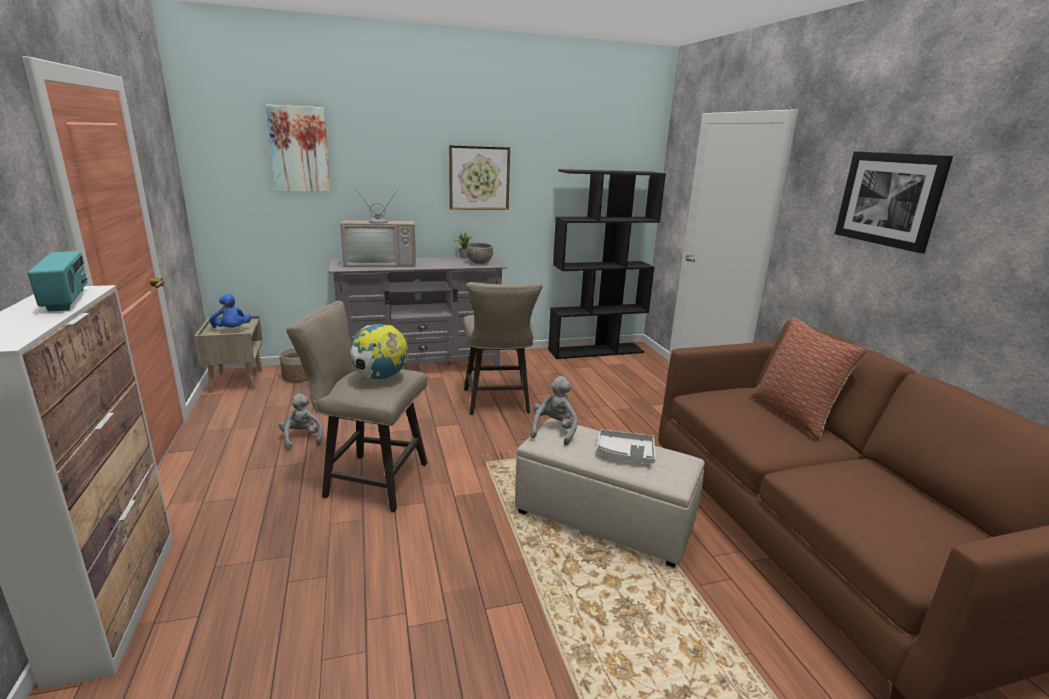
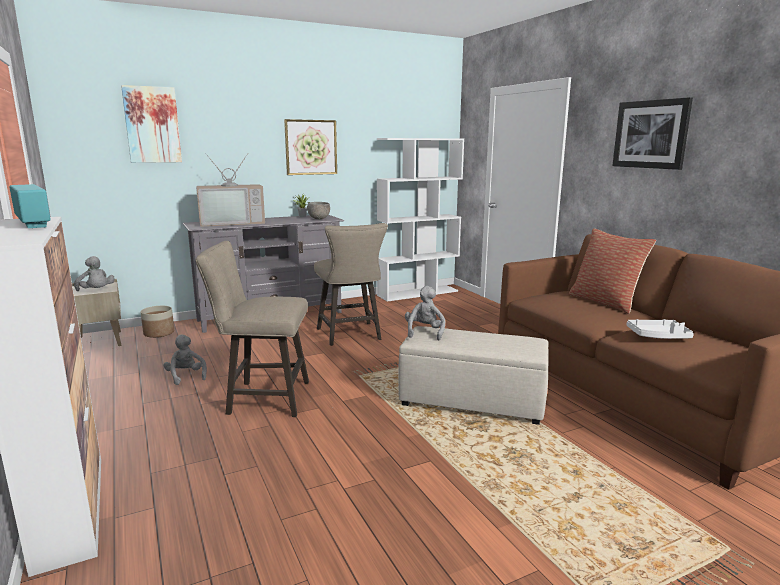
camera: 10 degrees left, 5 degrees down
(232, 330) = (96, 291): blue plush toy -> grey plush toy
(380, 378) = (273, 301): globe -> none
(596, 351) = (418, 293): black bookcase -> white bookcase
(625, 454) = (488, 340): grey tray -> grey tray (658, 336)

